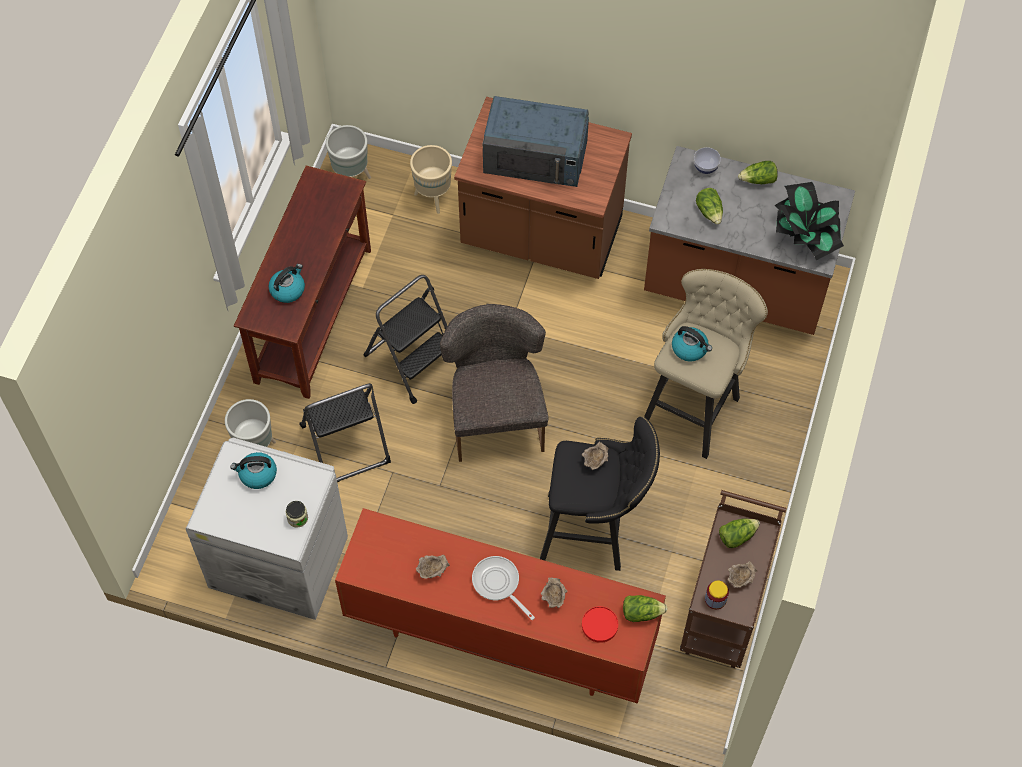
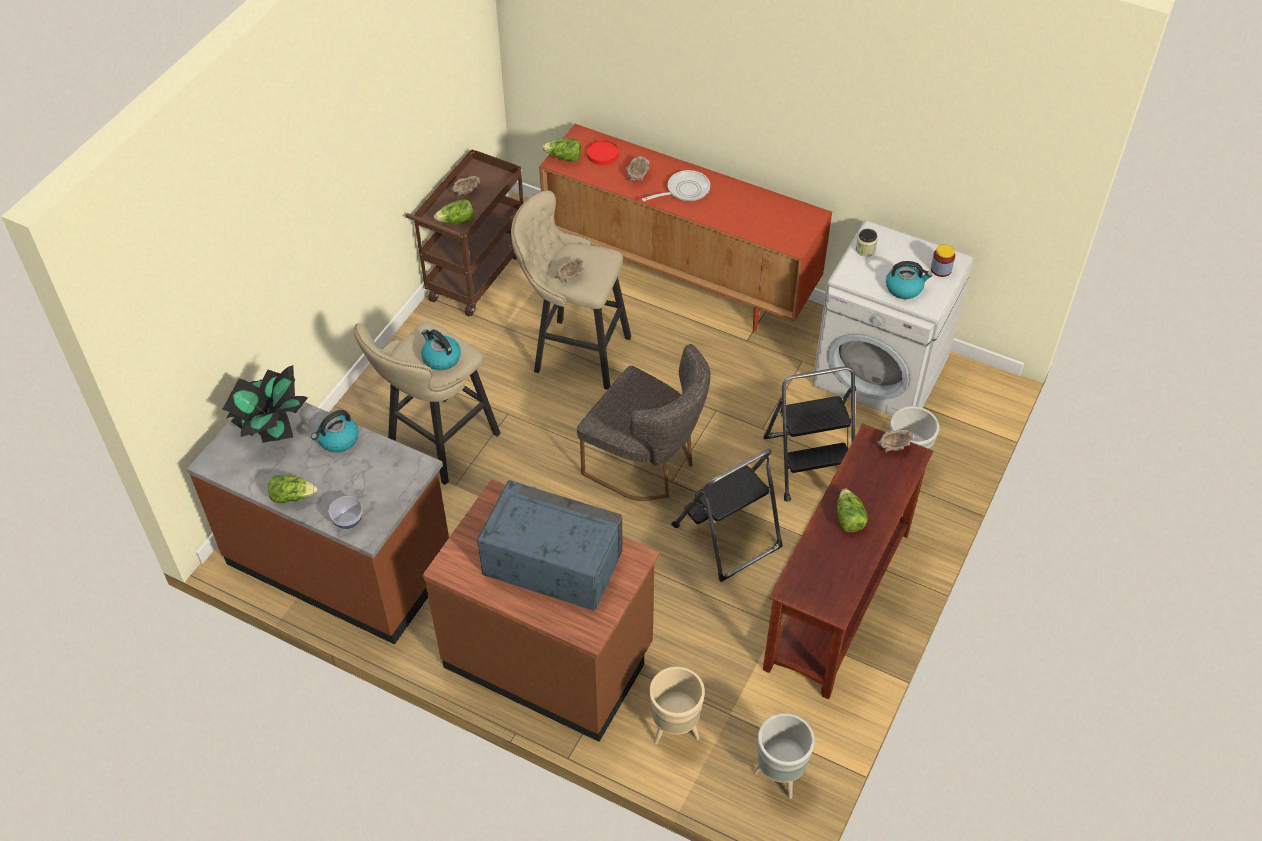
camera: 170 degrees left, 10 degrees down
(288, 289) = (871, 479): kettle -> kettle (338, 440)
(432, 571) = (742, 206): beige bowl -> beige bowl (893, 447)
(495, 416) = (647, 465): grey chair -> grey chair turned 60 degrees counterclockwise
(498, 584) = (684, 190): frying pan -> frying pan turned 90 degrees counterclockwise
(596, 532) = (571, 351): black stool -> beige stool
(710, 212) = (365, 468): lettuce -> lettuce (848, 518)
(715, 599) = (494, 182): jar -> jar (941, 269)

